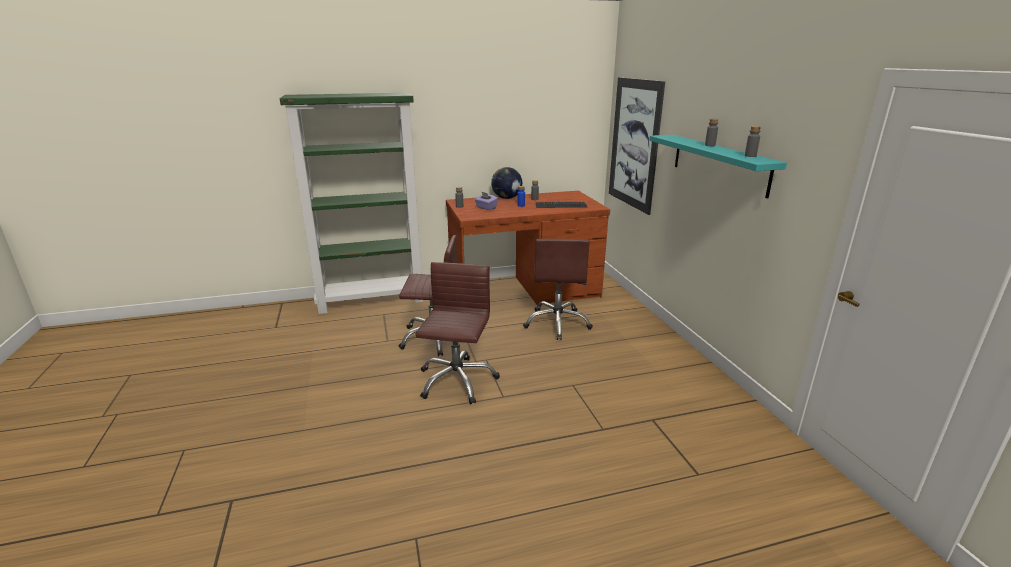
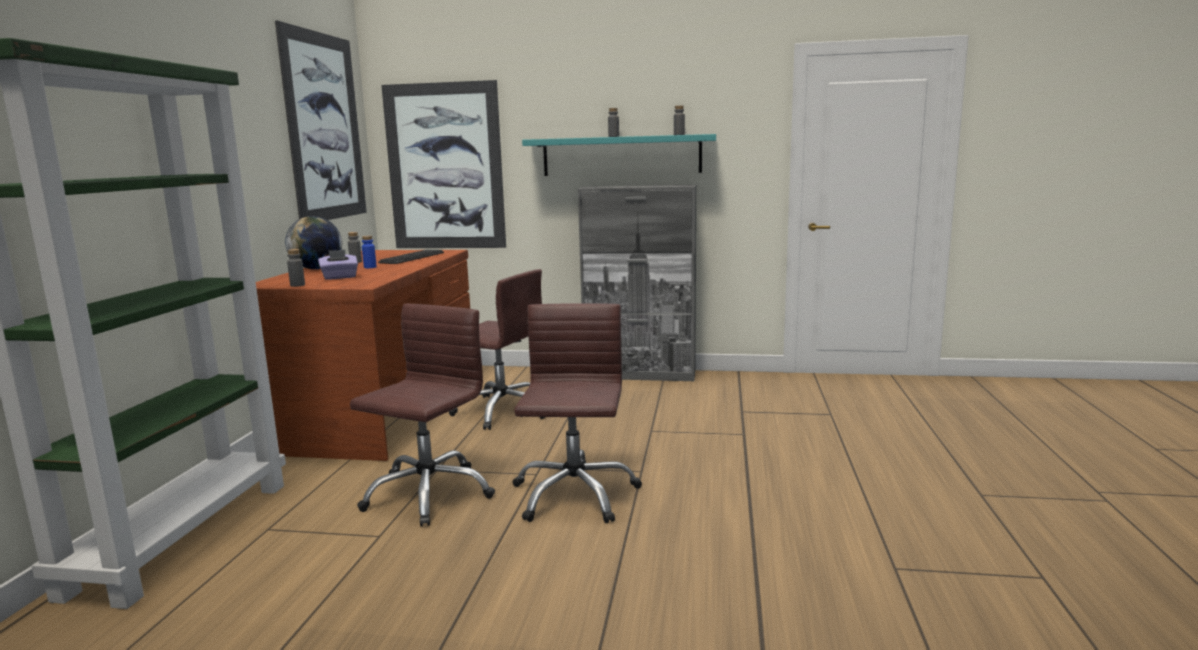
camera: 65 degrees left, 10 degrees down
(456, 380) = (574, 494): brown office chair -> brown office chair turned 60 degrees clockwise
(556, 109) = (324, 127): none -> picture
(683, 354) = (640, 374): none -> grey cabinet

